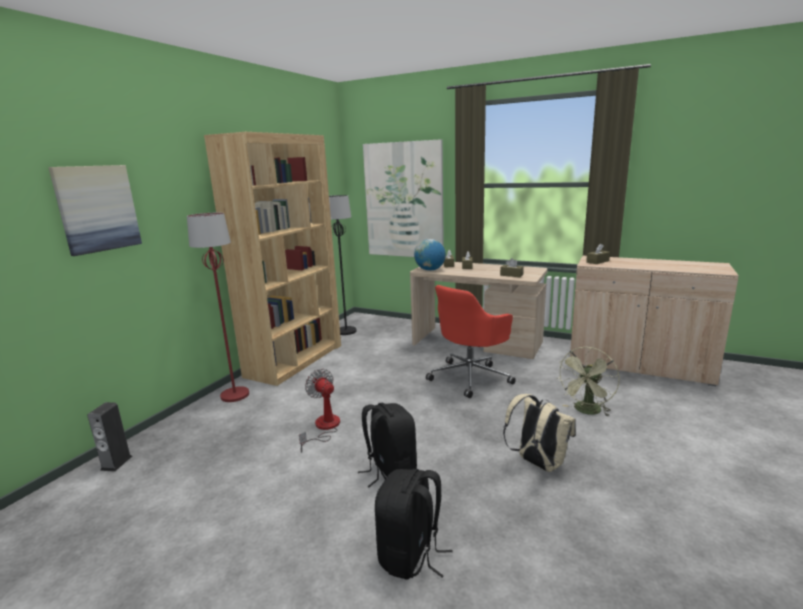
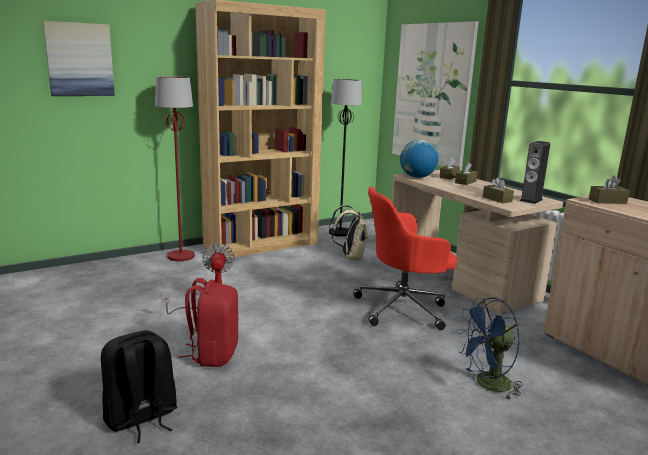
camera: 30 degrees right, 0 degrees up
(116, 463) = (53, 275): speaker -> speaker (531, 200)
(390, 471) = (213, 354): black backpack -> red backpack
(537, 463) = (353, 405): beige backpack -> beige backpack (350, 257)
(586, 411) = (487, 385): green fan -> blue fan

